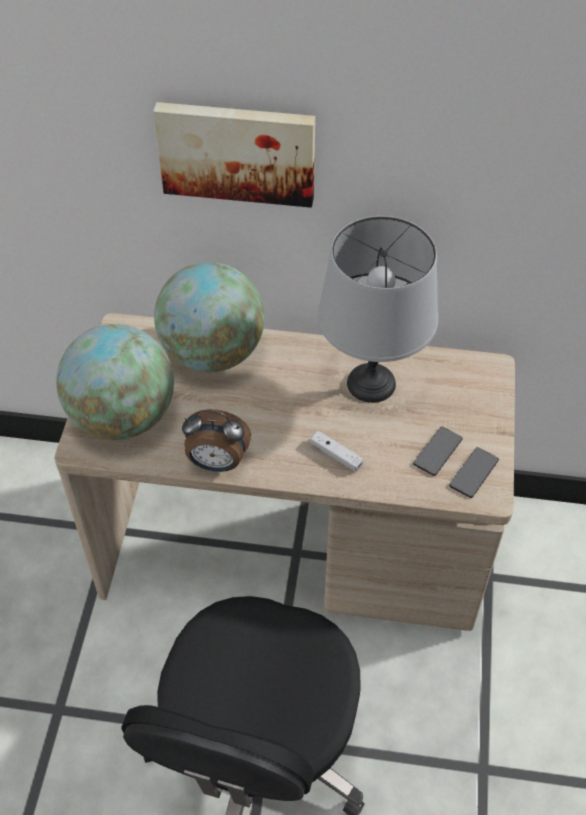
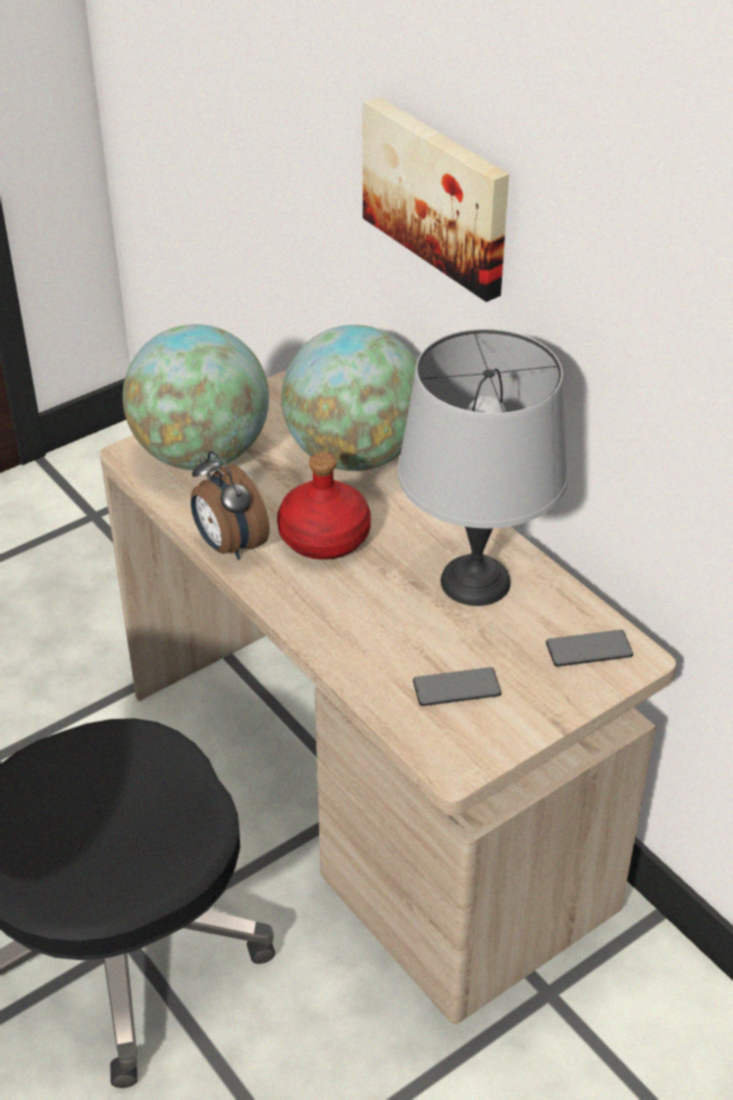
camera: 45 degrees right, 10 degrees down
(263, 417) = (325, 538): none -> red bottle
(336, 455) = (347, 617): white game controller -> none
(473, 473) = (467, 734): phone -> phone (589, 649)

